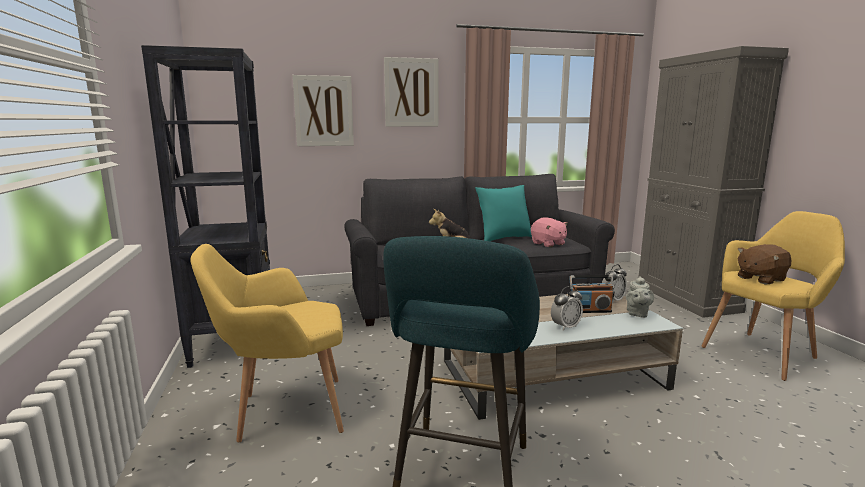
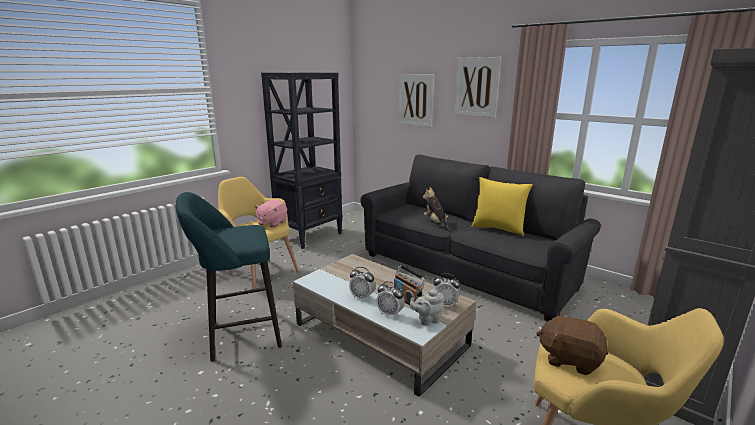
camera: 55 degrees right, 5 degrees up
(503, 239) = (498, 229): turquoise pillow -> yellow pillow
(548, 244) = (517, 245): pink plush toy -> pink plush toy (272, 223)
(614, 324) = (390, 314): none -> alarm clock

